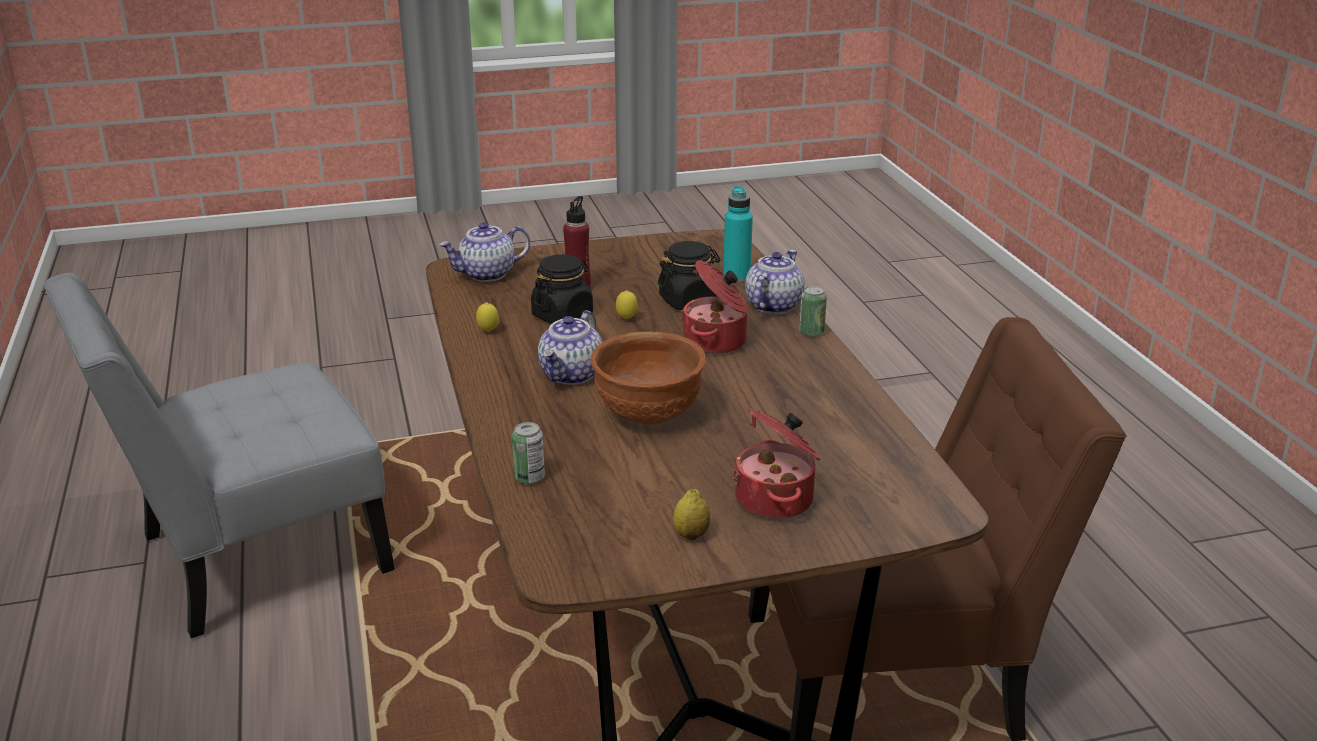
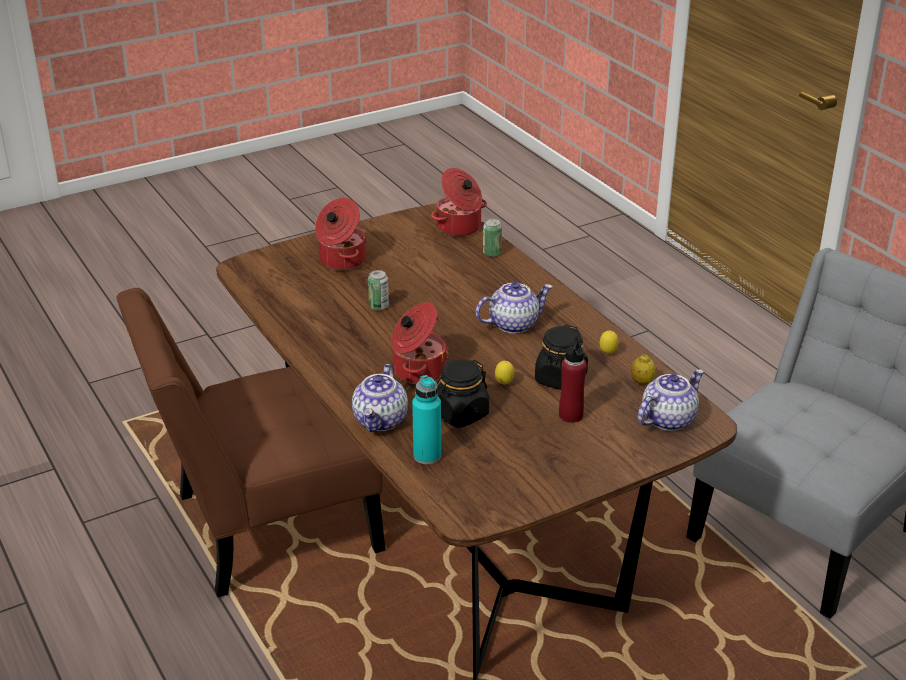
camera: 165 degrees right, 5 degrees up
(550, 535) = (459, 227): none -> cooking pot
(572, 375) = (513, 324): teapot -> teapot turned 60 degrees clockwise
(647, 416) = (441, 300): brown bowl -> none
(691, 535) = (384, 237): lemon -> lemon (641, 382)
(811, 332) = (340, 393): can -> can (378, 306)

